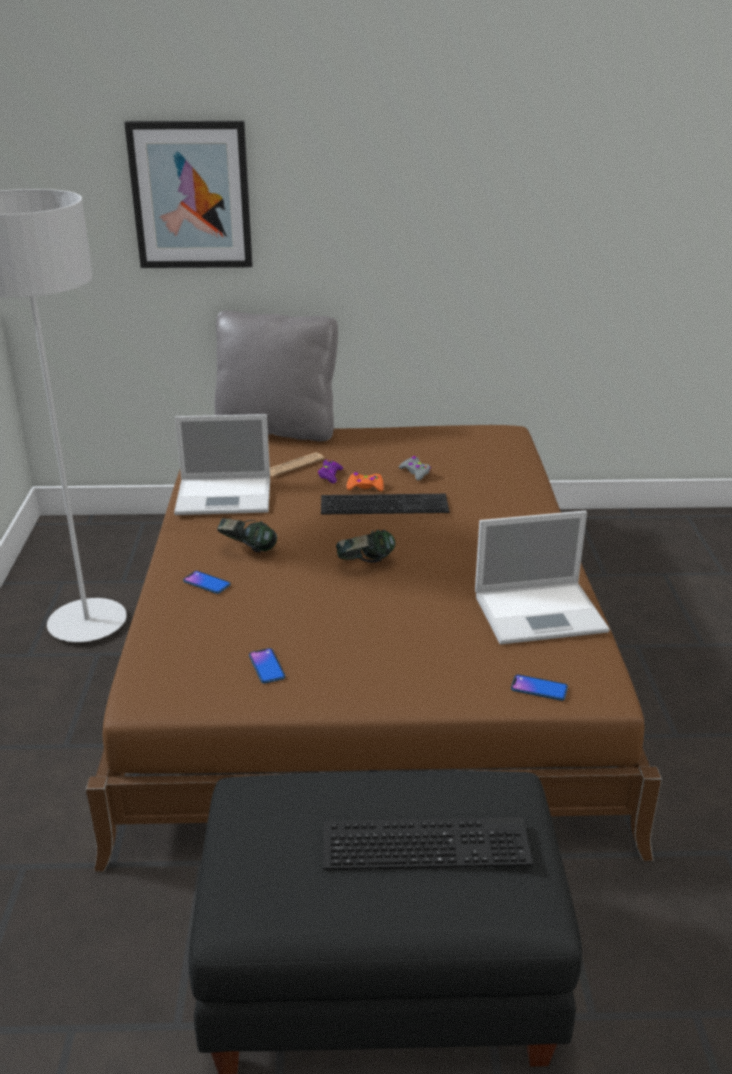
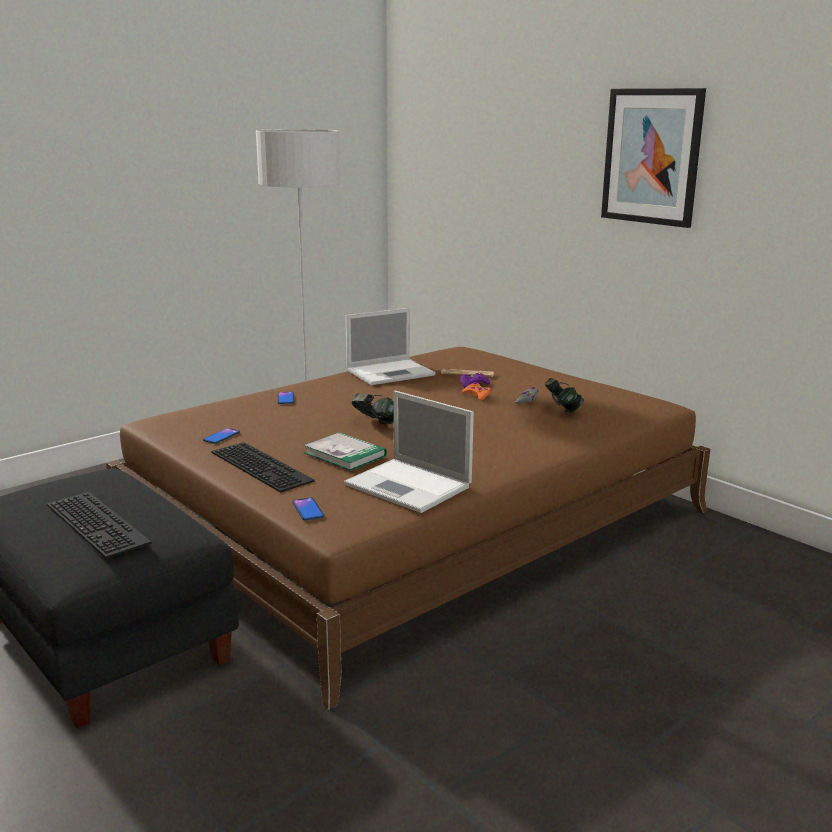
camera: 50 degrees right, 10 degrees down
(191, 195) = (489, 162): picture -> picture (652, 156)
(226, 496) = (391, 372): laptop -> laptop turned 75 degrees counterclockwise
(247, 550) = (337, 394): headphones -> headphones (562, 410)
(277, 430) = (505, 357): grey pillow -> none
(385, 503) = (466, 406): keyboard -> keyboard (264, 466)
(424, 614) = (345, 454): none -> book

